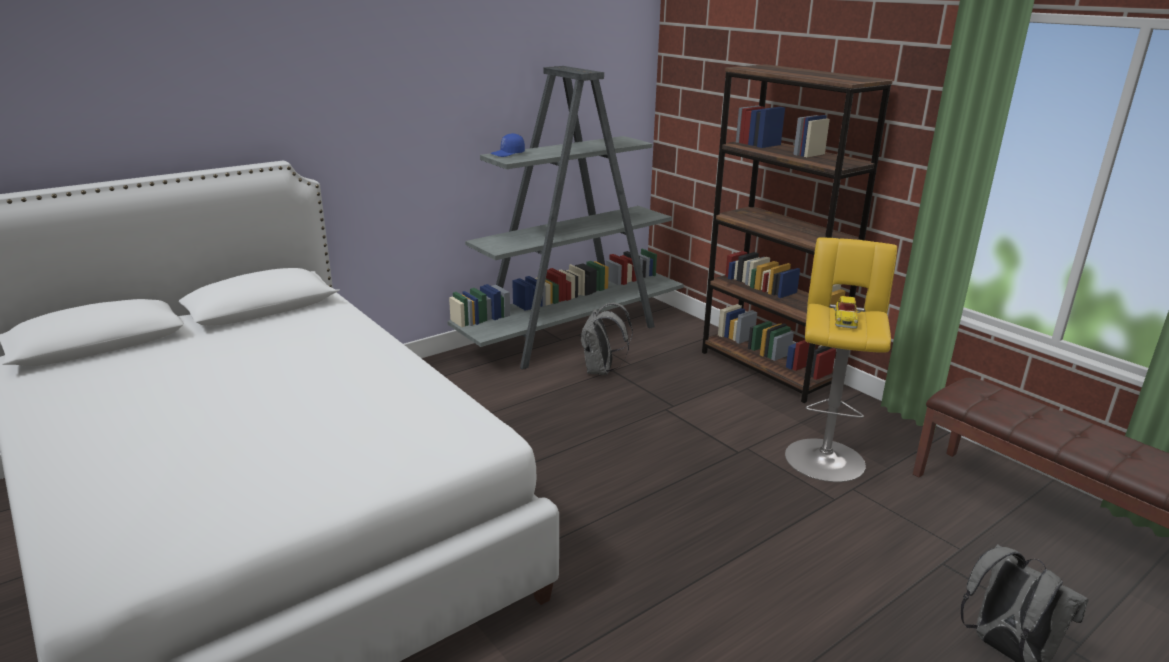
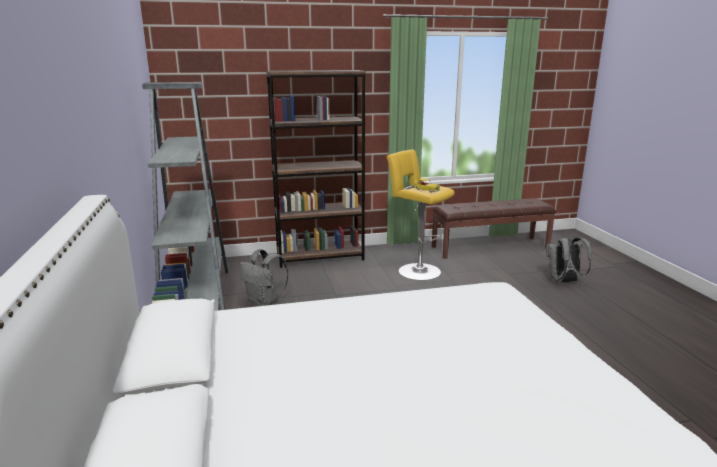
camera: 65 degrees left, 5 degrees down
(508, 154) = (164, 158): blue cap -> none

